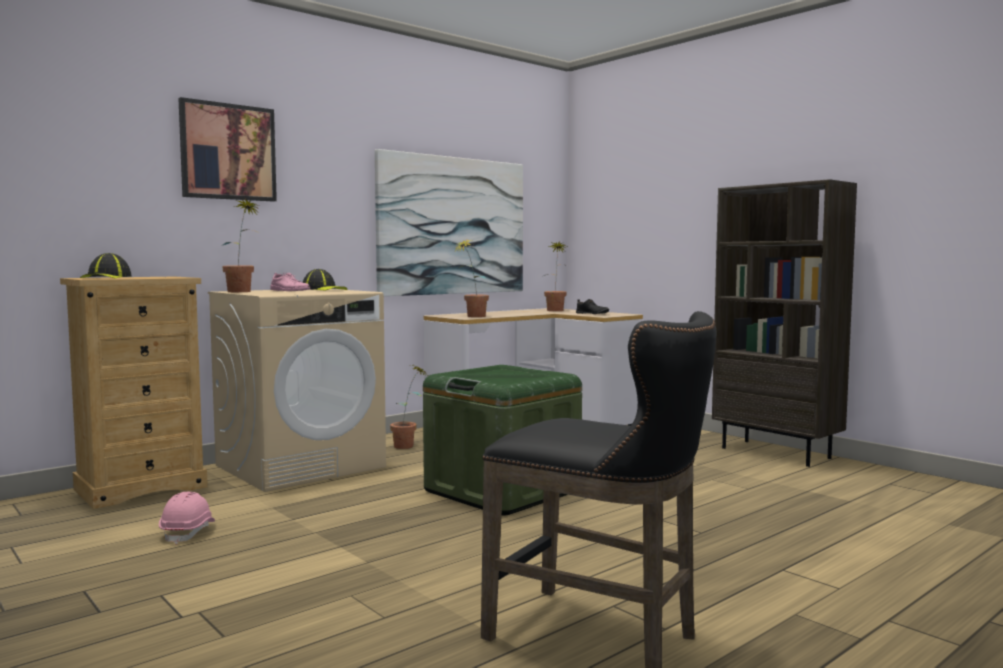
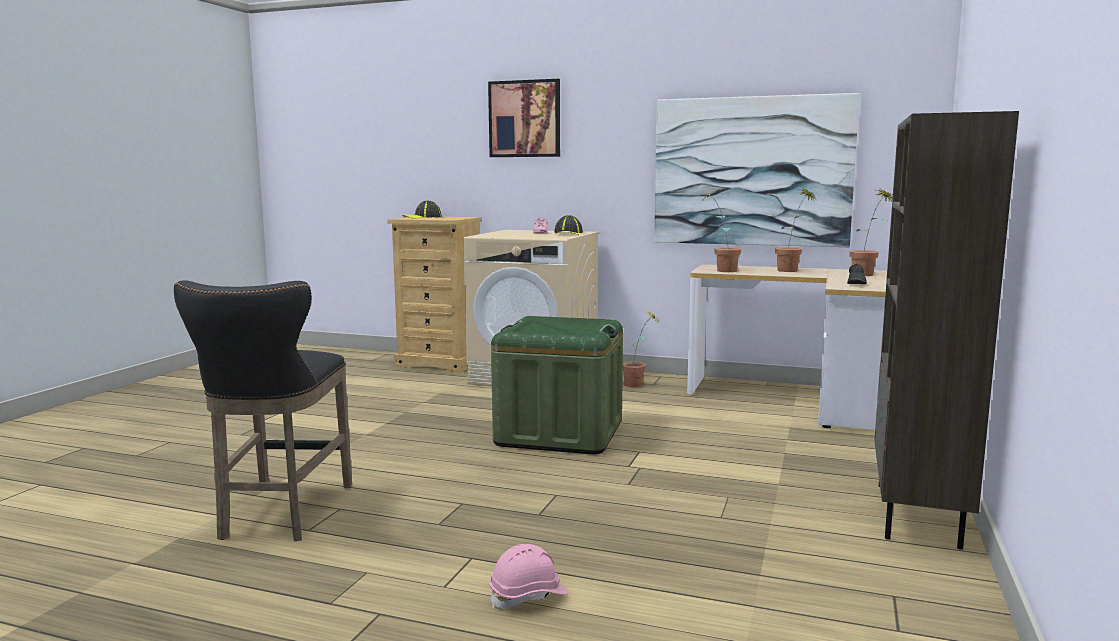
camera: 60 degrees right, 5 degrees up
(188, 532) = (377, 390): pink hard hat -> pink hard hat (528, 596)
(243, 291) = (514, 231): potted plant -> potted plant (792, 270)

